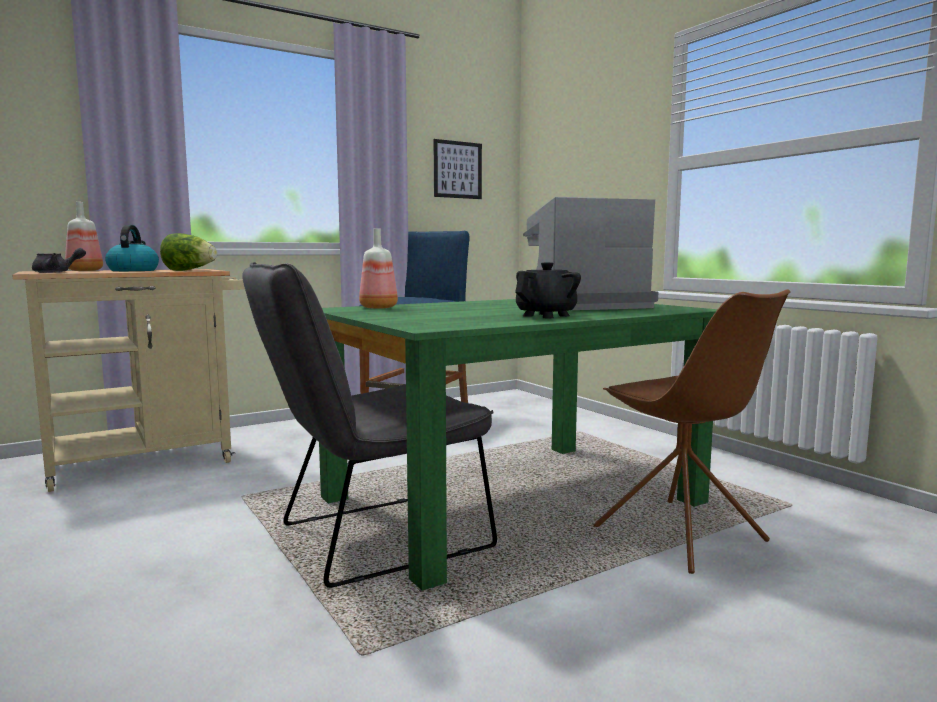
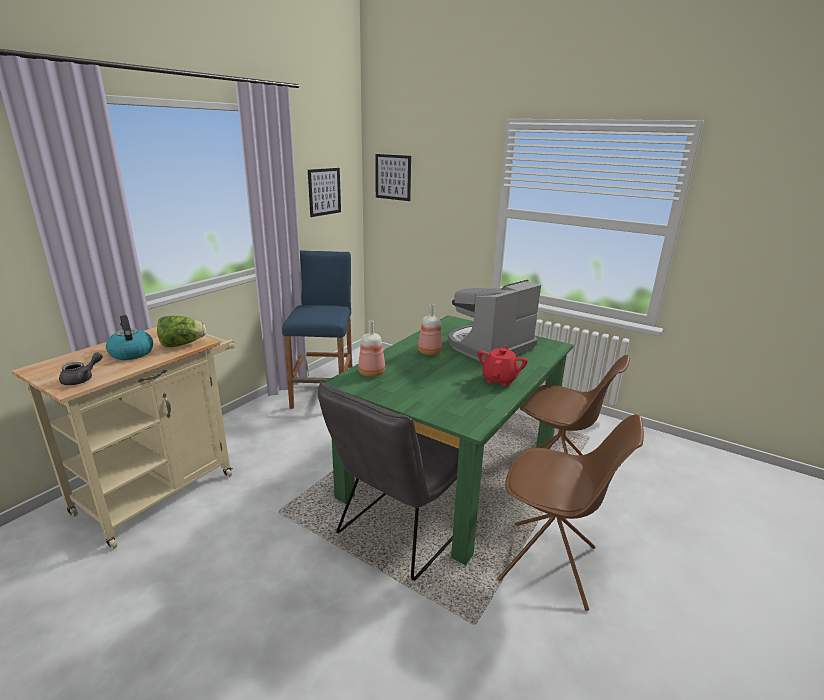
camera: 25 degrees left, 15 degrees up
(84, 270) = (82, 360): bottle -> bottle (429, 352)
(546, 316) = (499, 379): black teapot -> red teapot
(549, 152) = (393, 177): none -> picture
(567, 624) = (550, 564): none -> brown chair

